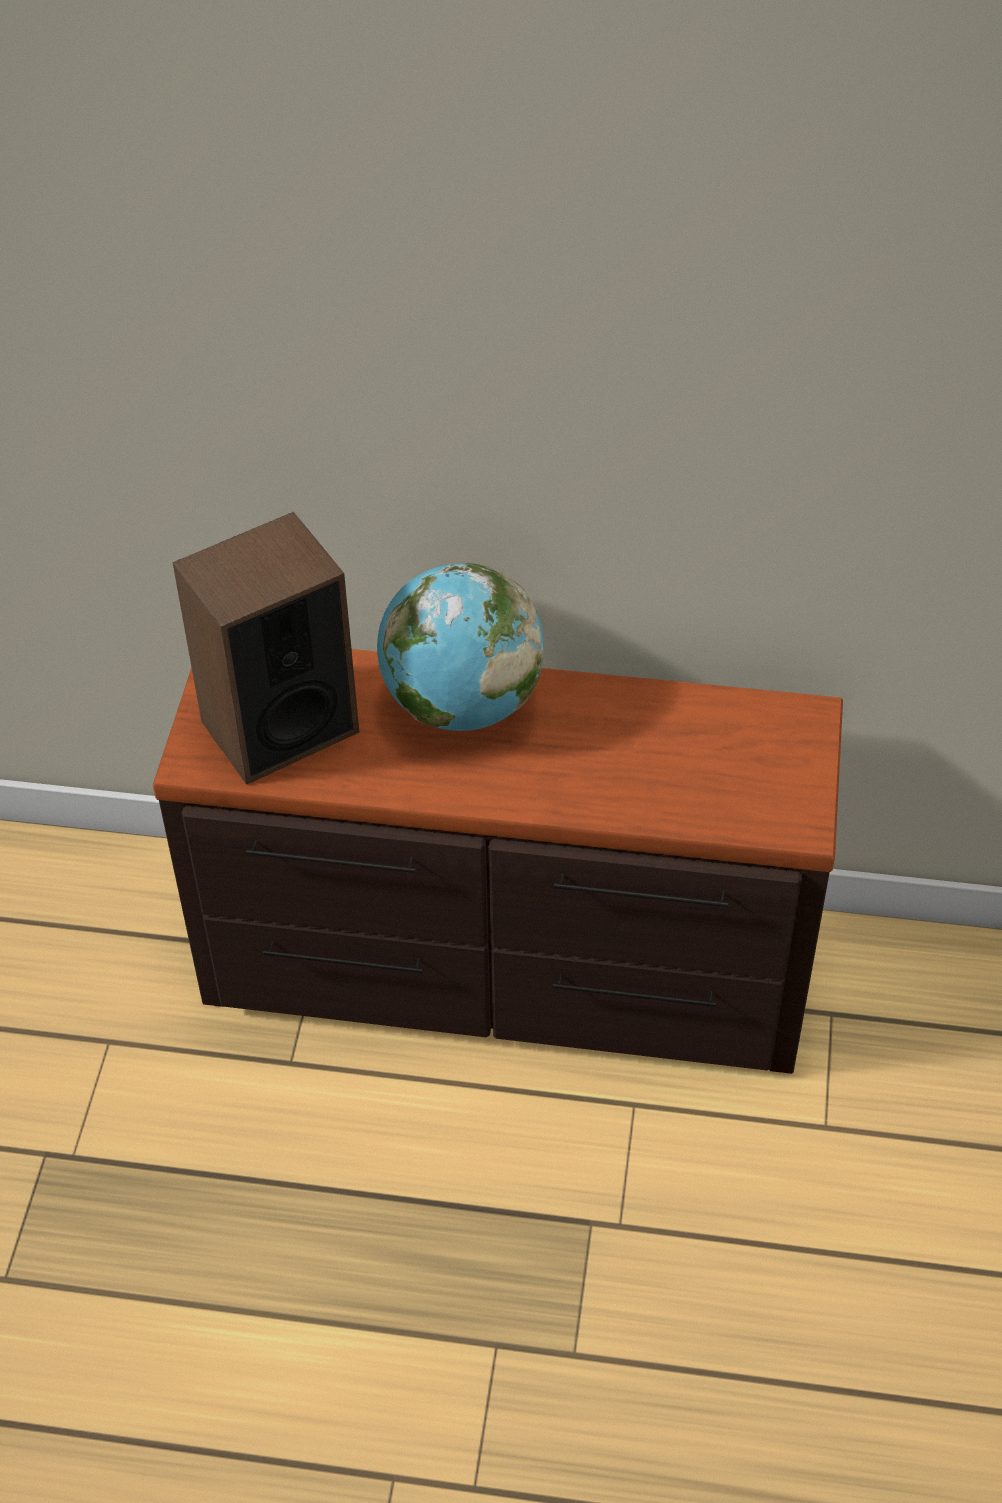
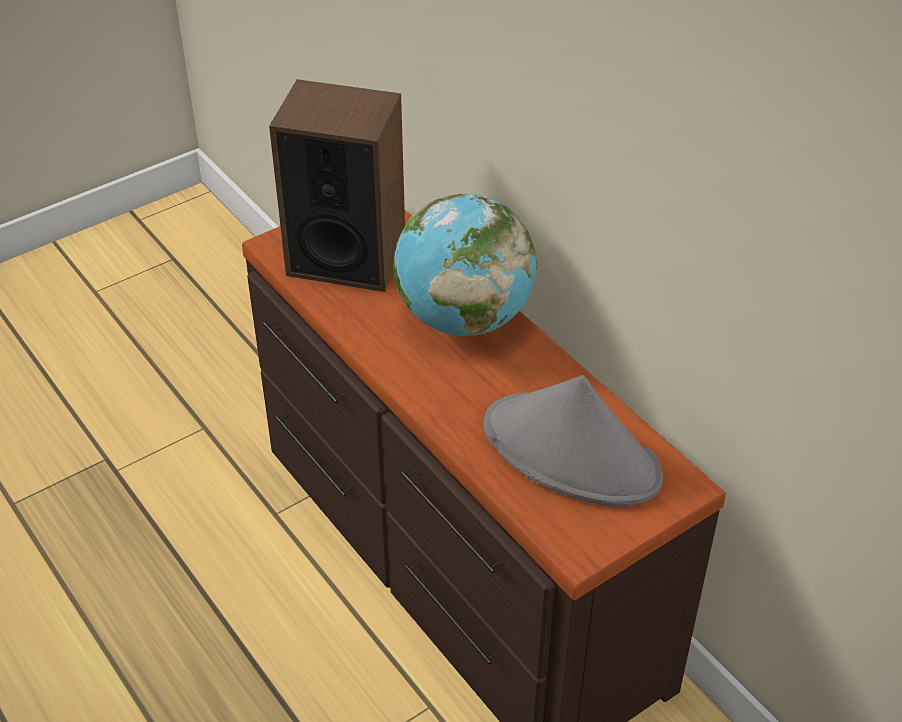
camera: 45 degrees right, 5 degrees down
(698, 753) = (572, 453): none -> grey hat

